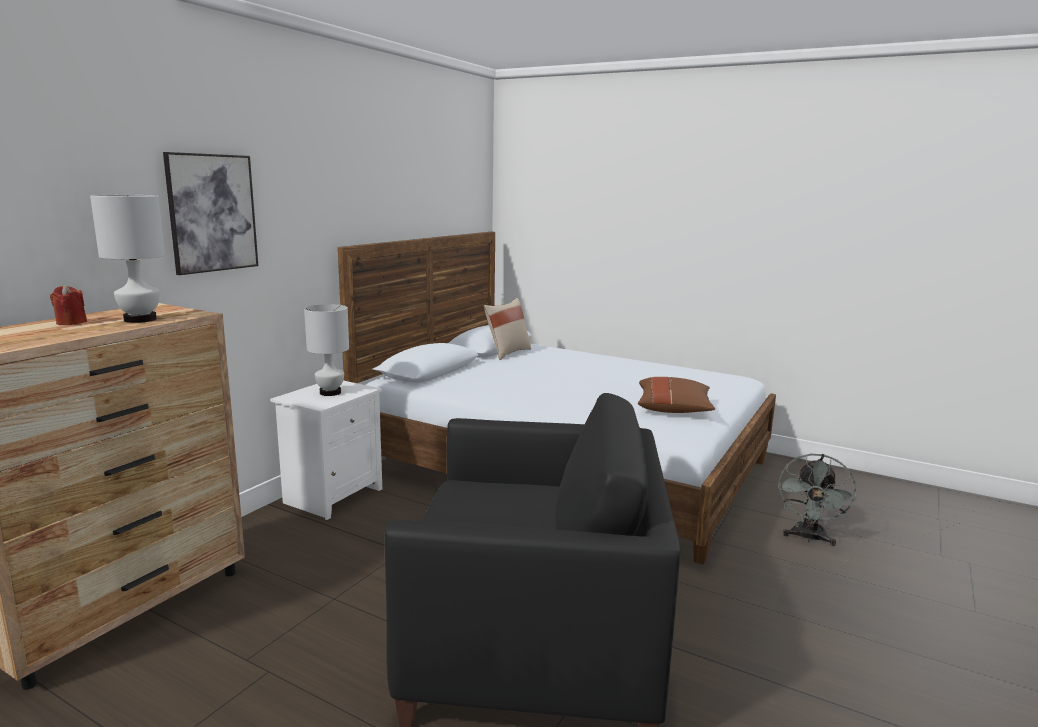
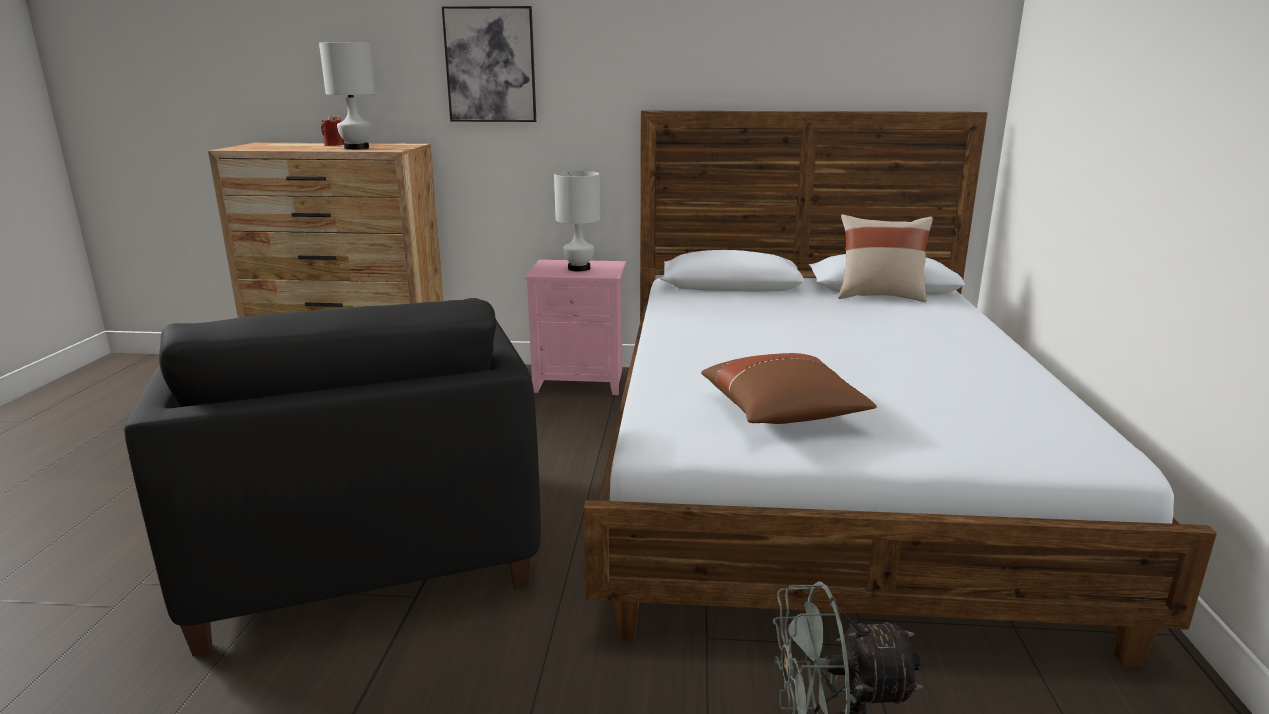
camera: 65 degrees right, 5 degrees up
(333, 495) = (581, 381): white nightstand -> pink nightstand

